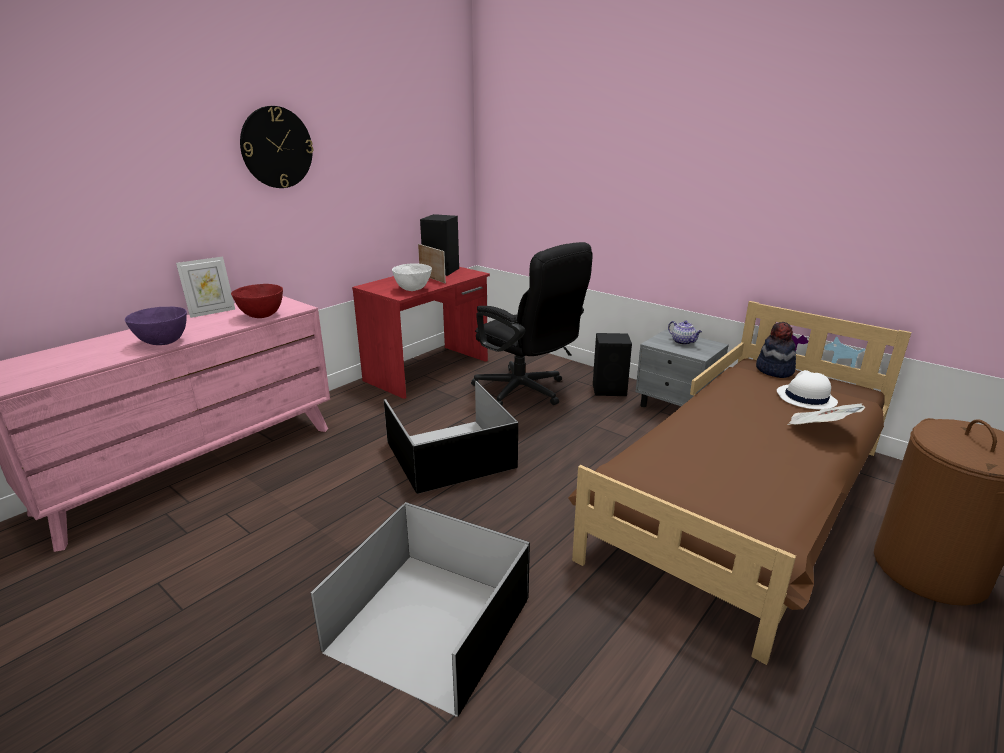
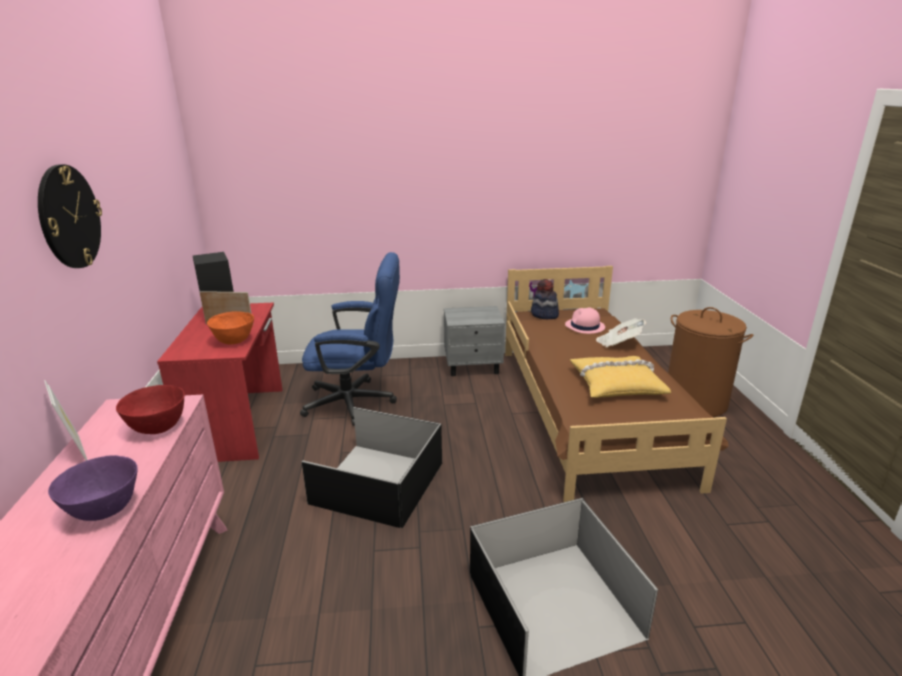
camera: 45 degrees left, 0 degrees up
(212, 312) = (76, 452): picture frame -> picture frame turned 45 degrees counterclockwise
(412, 289) = (234, 341): white bowl -> orange bowl
(526, 392) = (358, 402): black office chair -> blue office chair
(610, 389) = (415, 372): black speaker -> none
(683, 342) = (470, 314): teapot -> none
(728, 463) = (616, 384): none -> yellow pillow
(805, 398) = (584, 326): white hat -> pink hat

